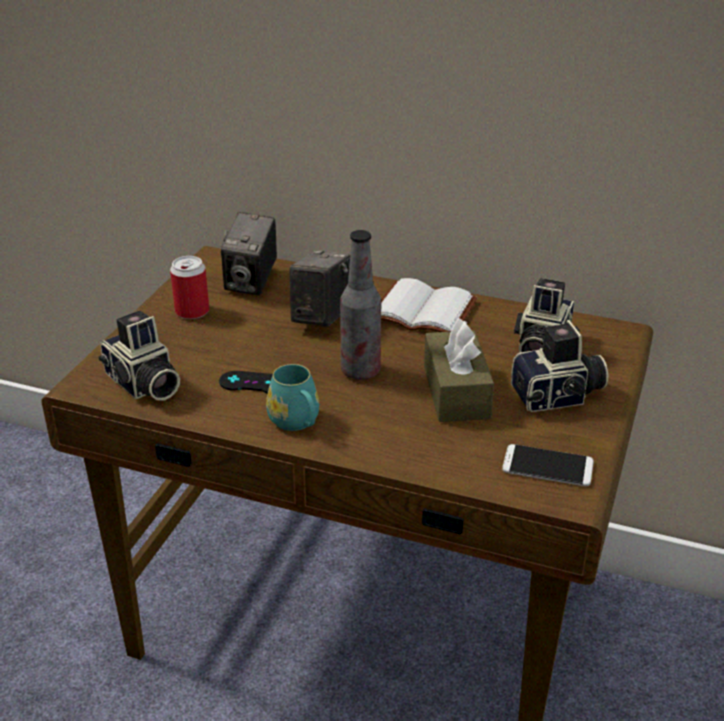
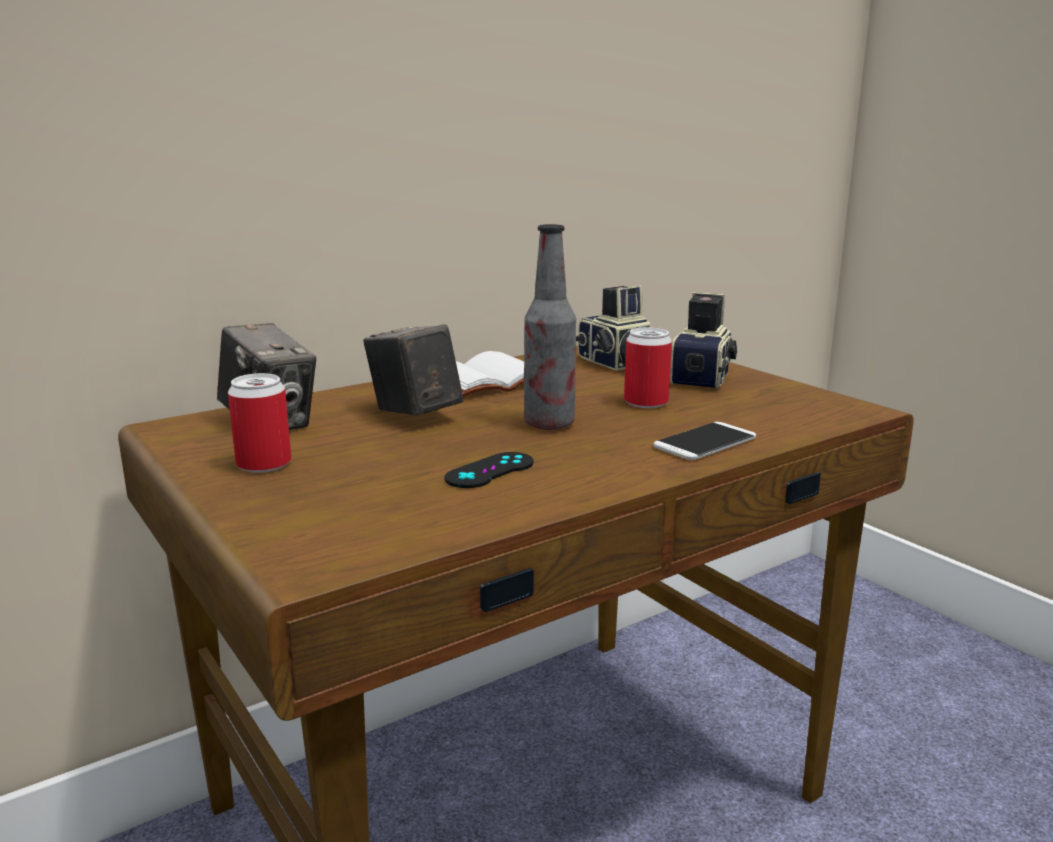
camera: 55 degrees left, 15 degrees down
(142, 385) = (380, 530): camera -> none
(297, 422) = (604, 470): turquoise mug -> none
(456, 392) = (646, 402): brown tissue box -> can
(547, 466) = (806, 404): phone -> phone (705, 442)

